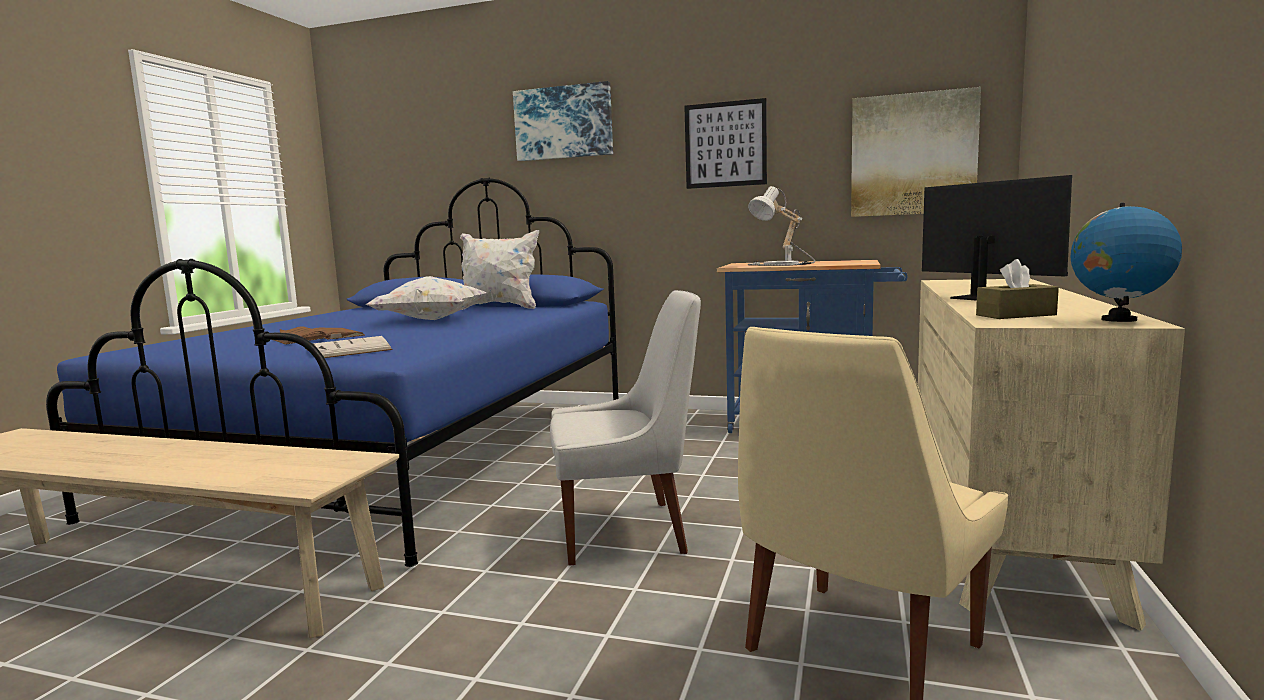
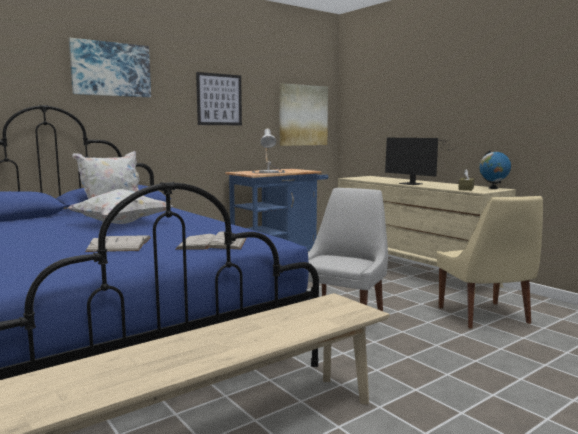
camera: 55 degrees left, 0 degrees up
(317, 337) = (120, 244): brown book -> white book
(976, 297) = (413, 184): monitor -> monitor turned 135 degrees counterclockwise

